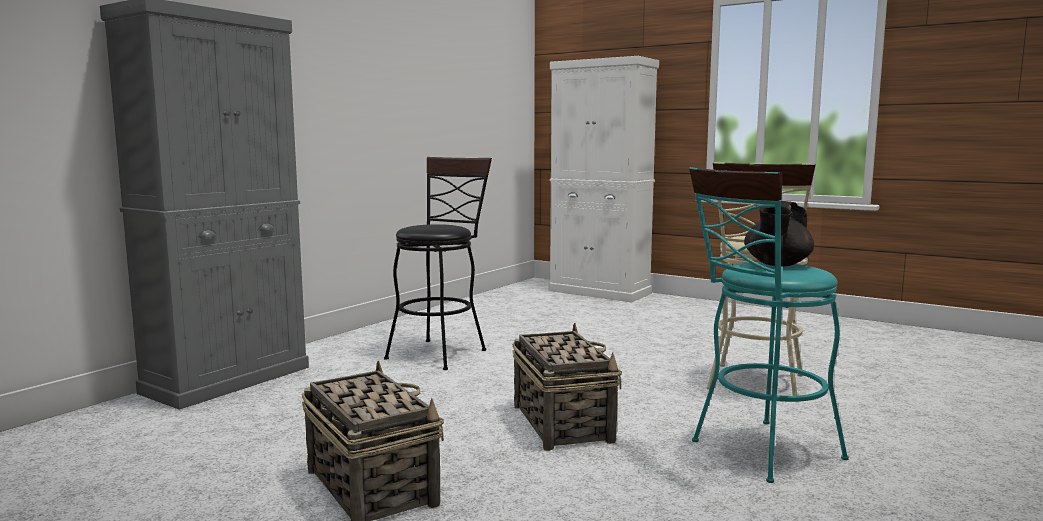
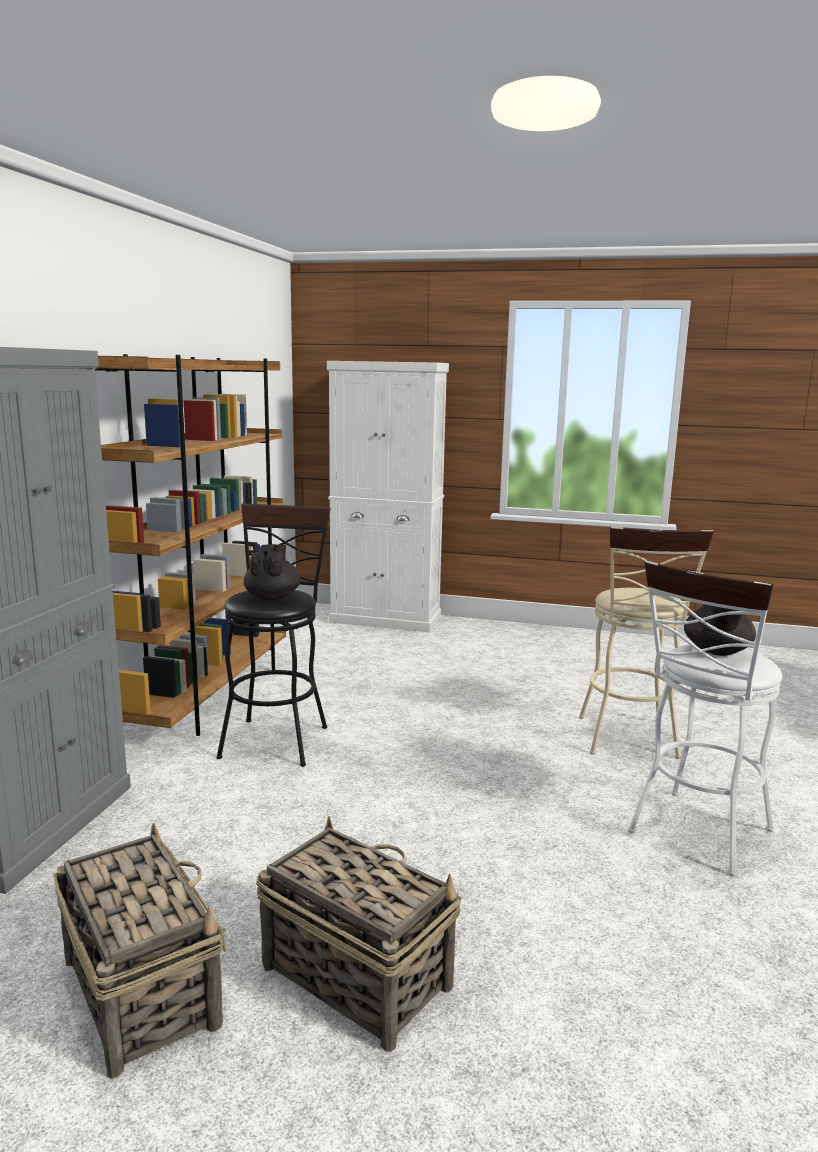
camera: 20 degrees left, 5 degrees up
(412, 324) = (209, 695): none -> brown bookcase
(433, 227) = (272, 597): none -> black teapot
(561, 422) = (487, 829): basket -> basket (140, 990)
(758, 452) = (696, 836): turquoise stool -> white stool

